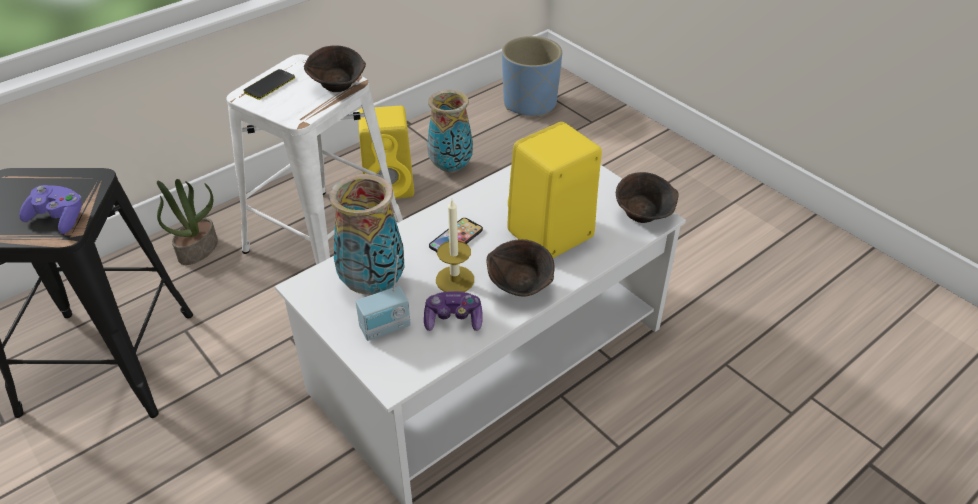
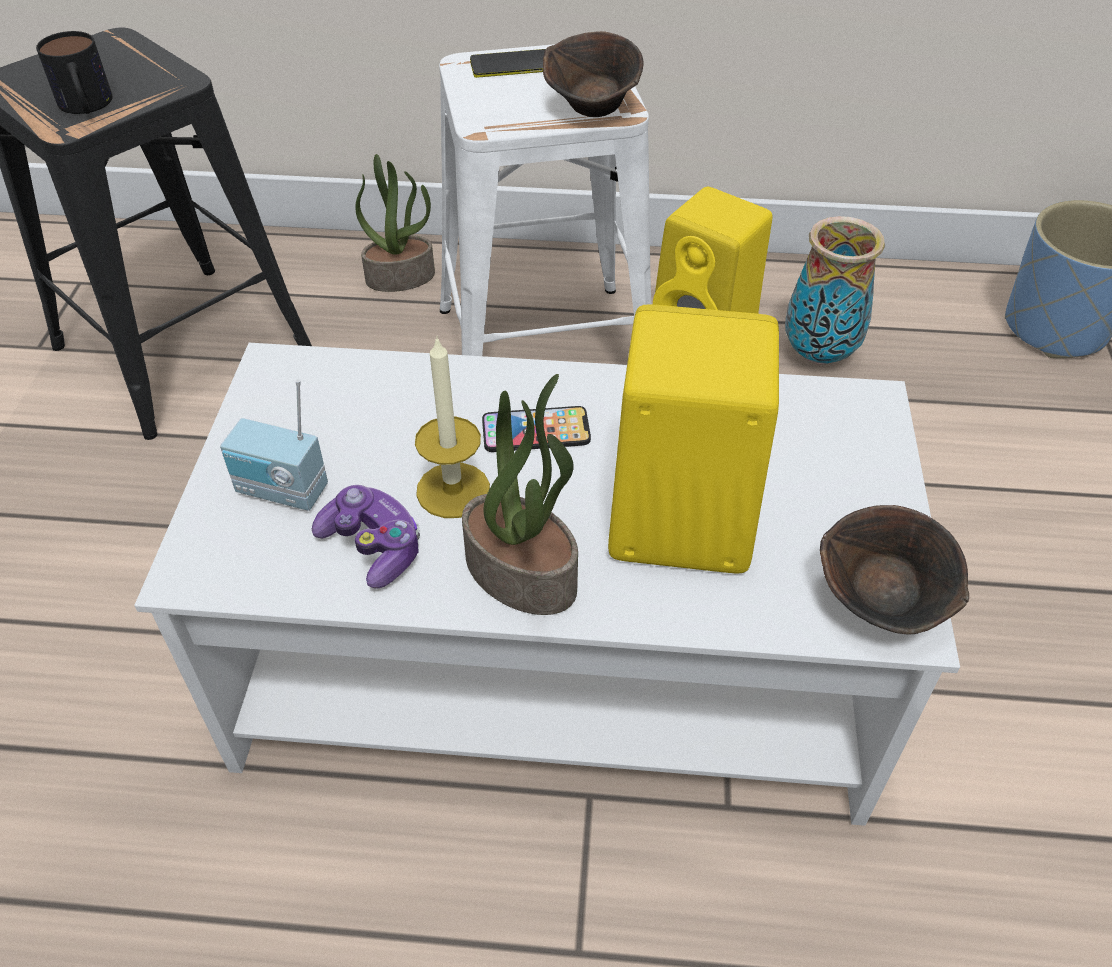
camera: 45 degrees right, 5 degrees up
(58, 218) = (86, 107): purple game controller -> mug
(373, 286) = (346, 422): vase -> none
(521, 288) = (523, 573): brown bowl -> potted plant

